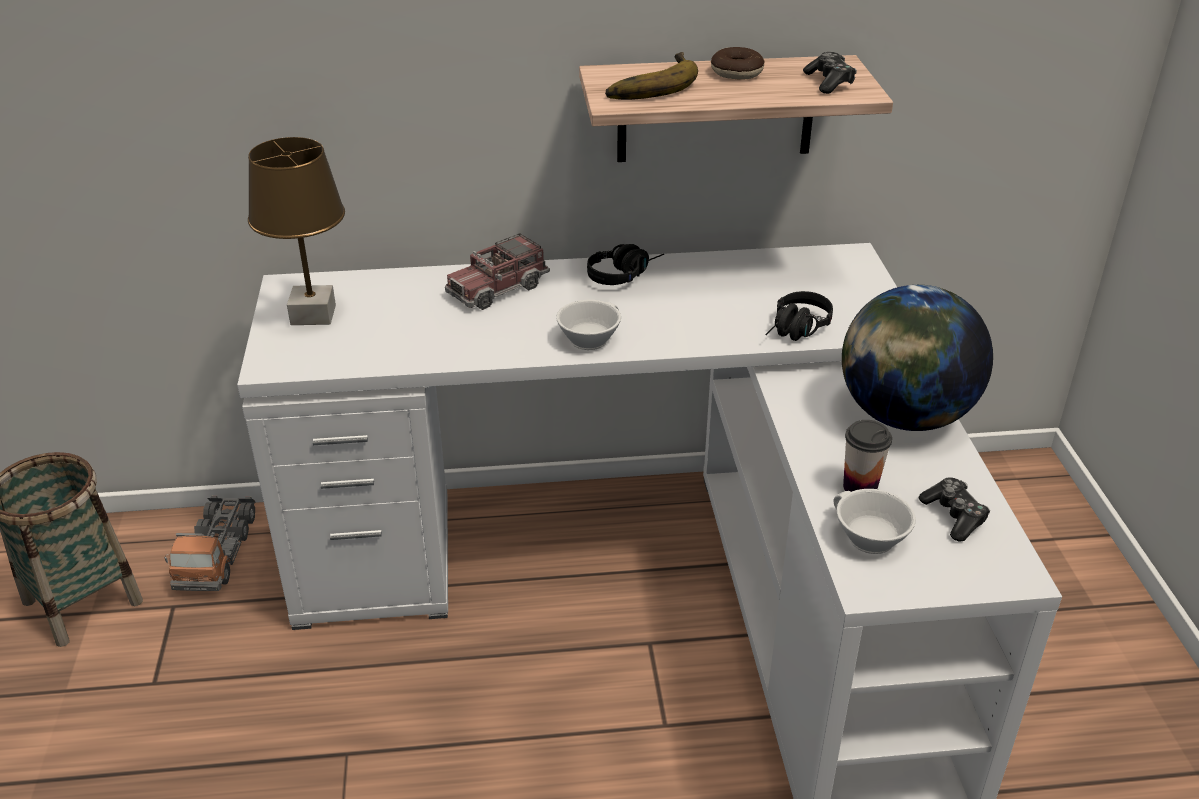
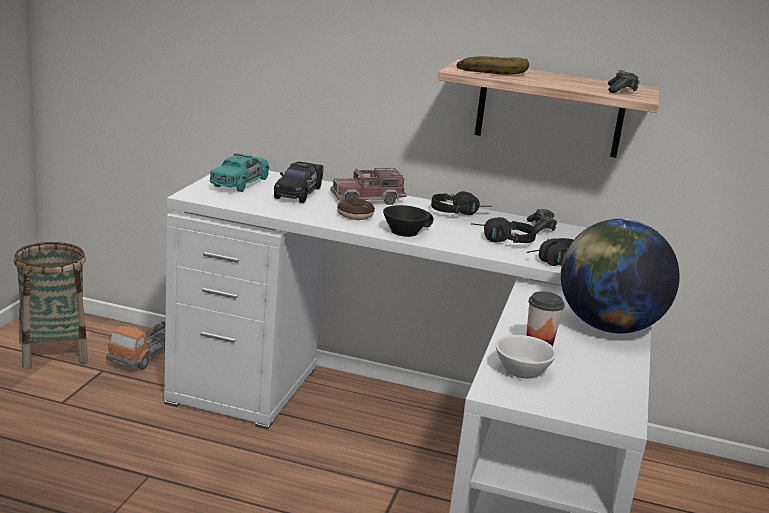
camera: 20 degrees right, 15 degrees down
(312, 315) = (240, 183): brown table lamp -> turquoise toy car
(403, 307) = (298, 192): none -> black toy car
(588, 338) = (405, 231): white cup -> black cup
(710, 313) = (501, 241): none -> black headphones
(736, 72) = (560, 77): donut -> donut (355, 215)
(954, 516) = (597, 379): game controller -> game controller (540, 228)

